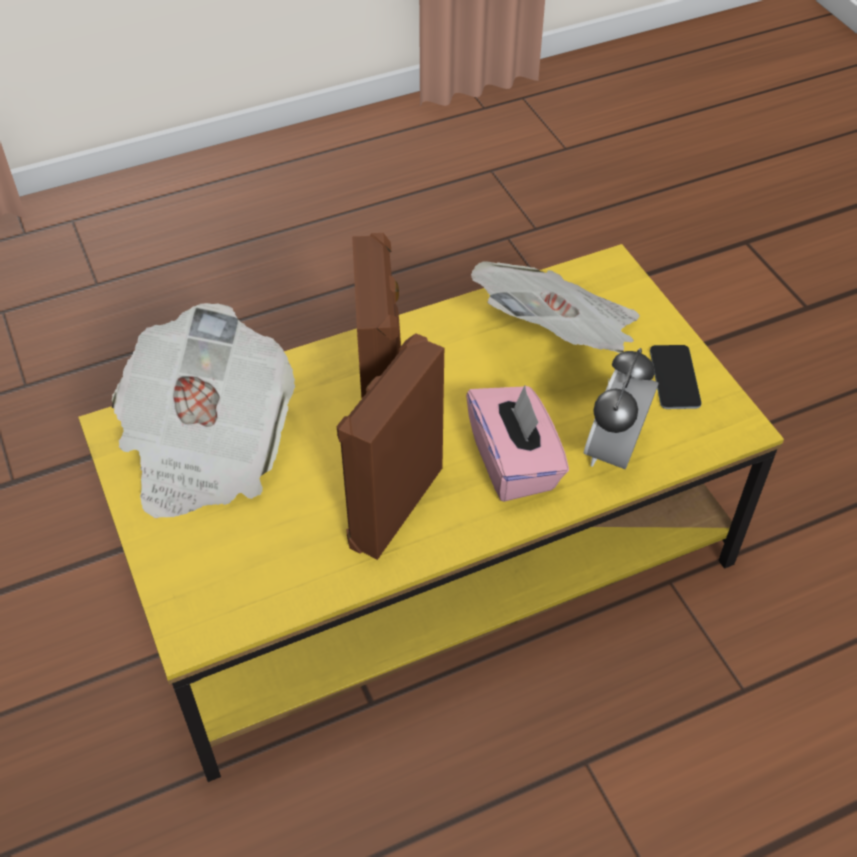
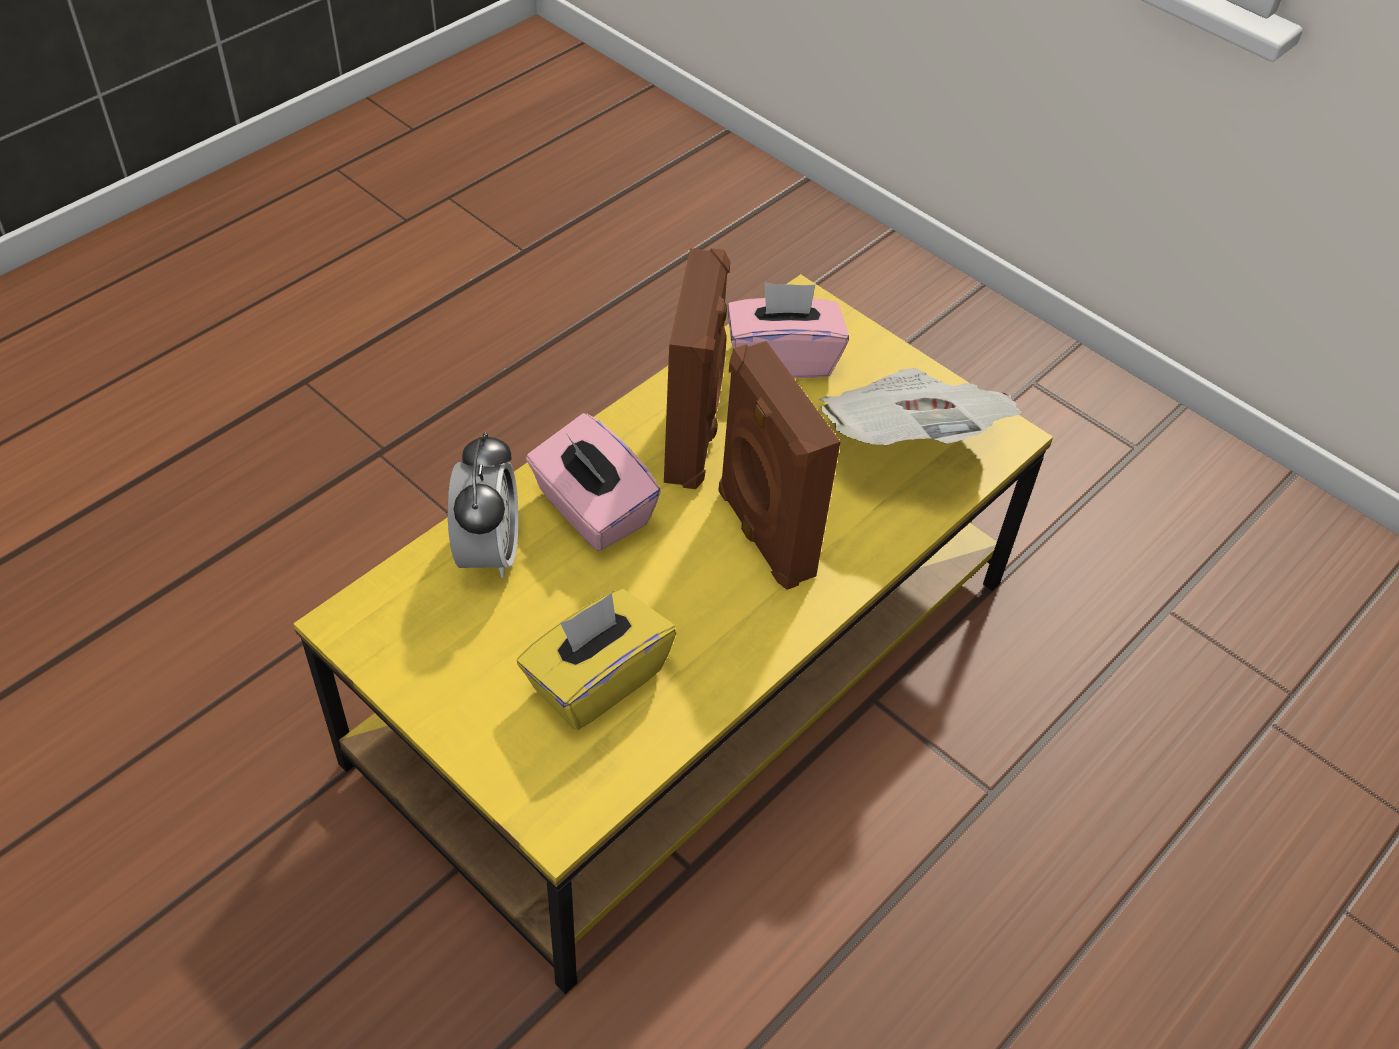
camera: 155 degrees right, 0 degrees up
(260, 566) = (782, 358): none -> pink tissue box
(558, 337) = (596, 679): newspaper -> yellow tissue box
(674, 377) = (435, 665): phone -> none

